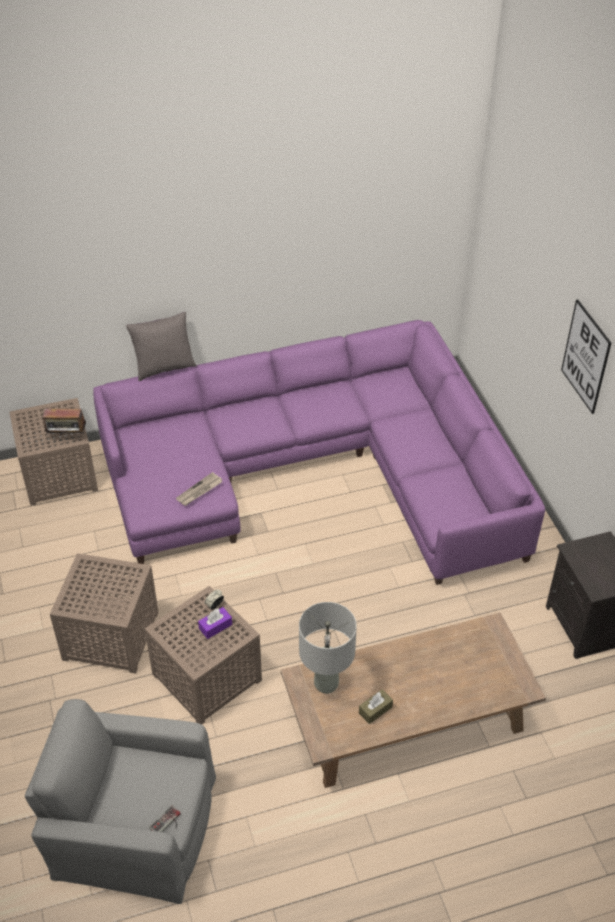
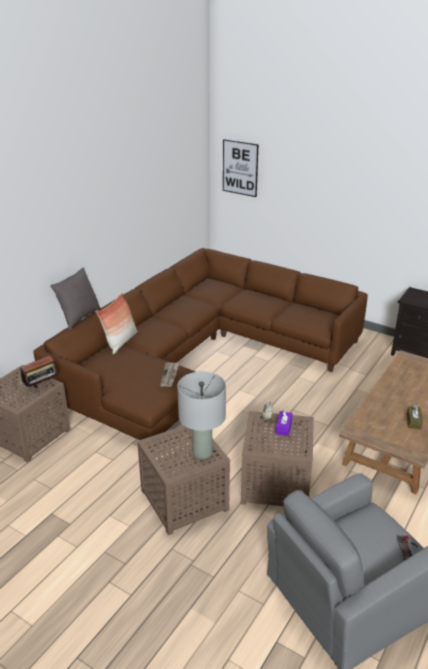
camera: 40 degrees left, 15 degrees down
(203, 416) = (120, 342): none -> pillow
(317, 470) = (200, 355): purple sofa -> brown sofa
(326, 683) = (372, 425): grey table lamp -> grey table lamp (202, 453)
(586, 356) = (355, 191): picture -> picture (240, 168)

